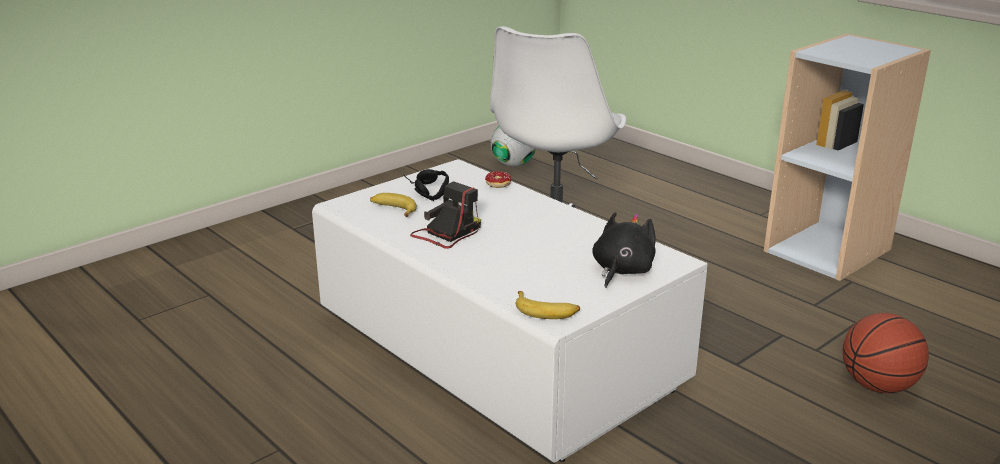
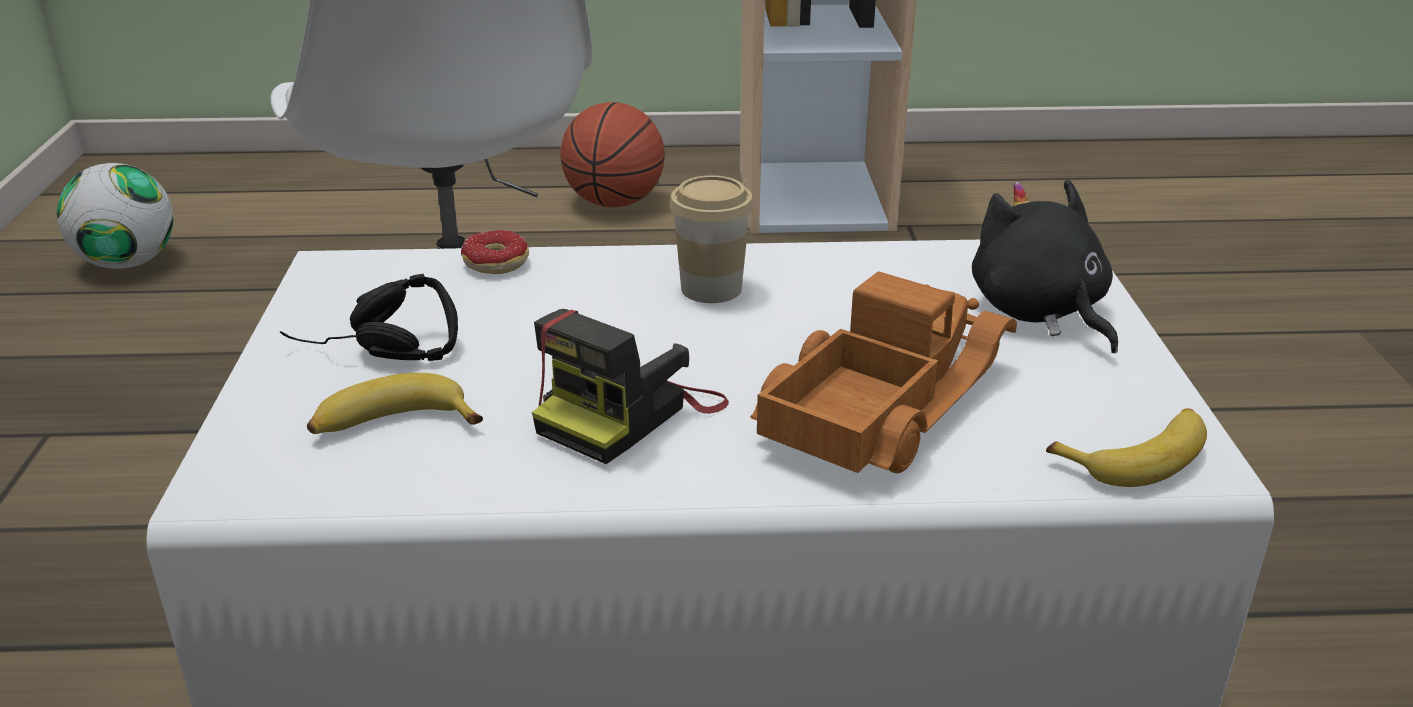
camera: 50 degrees left, 5 degrees up
(447, 234) = (628, 413): camera -> camera turned 135 degrees counterclockwise
(513, 264) = (879, 401): none -> toy truck
(539, 217) = (711, 288): none -> cup
(878, 385) = (1168, 345): basketball -> basketball (614, 203)

